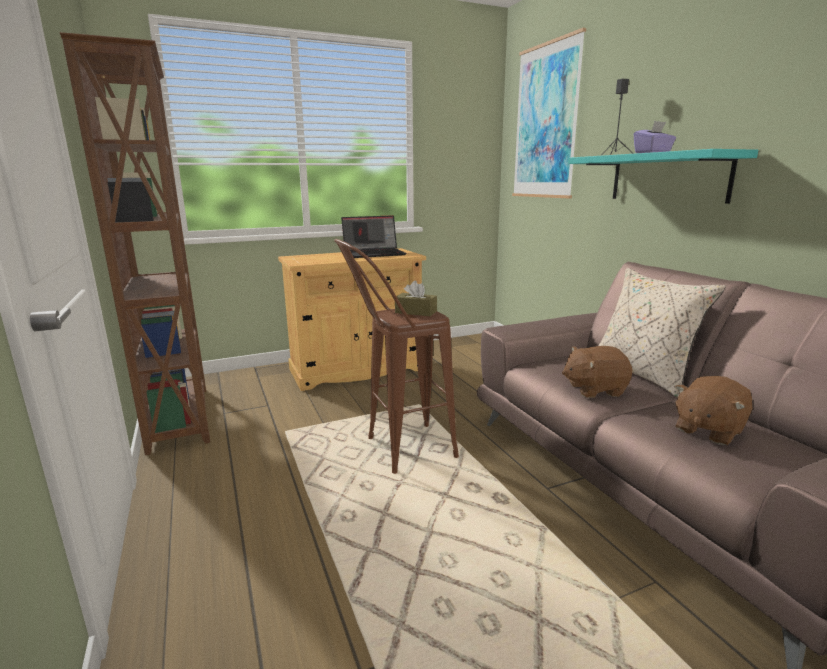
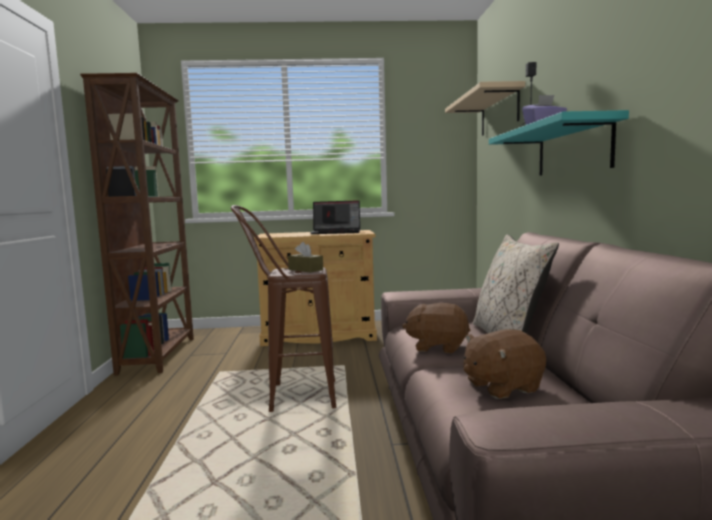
camera: 20 degrees right, 10 degrees down
(546, 122) = (499, 112): picture -> beige shelf

